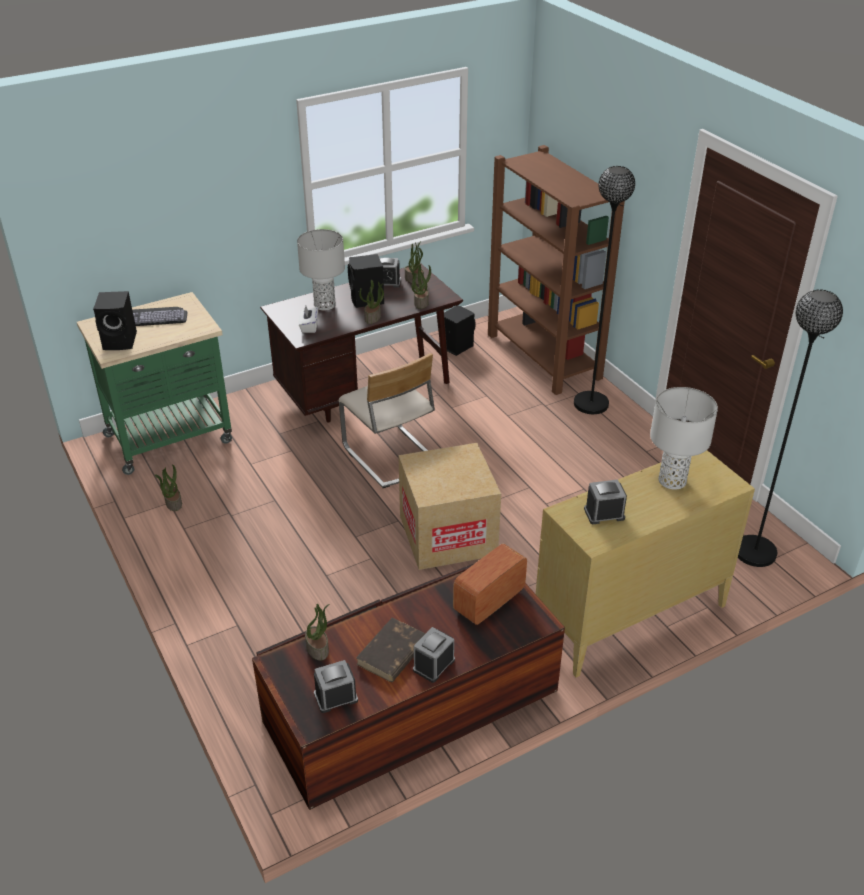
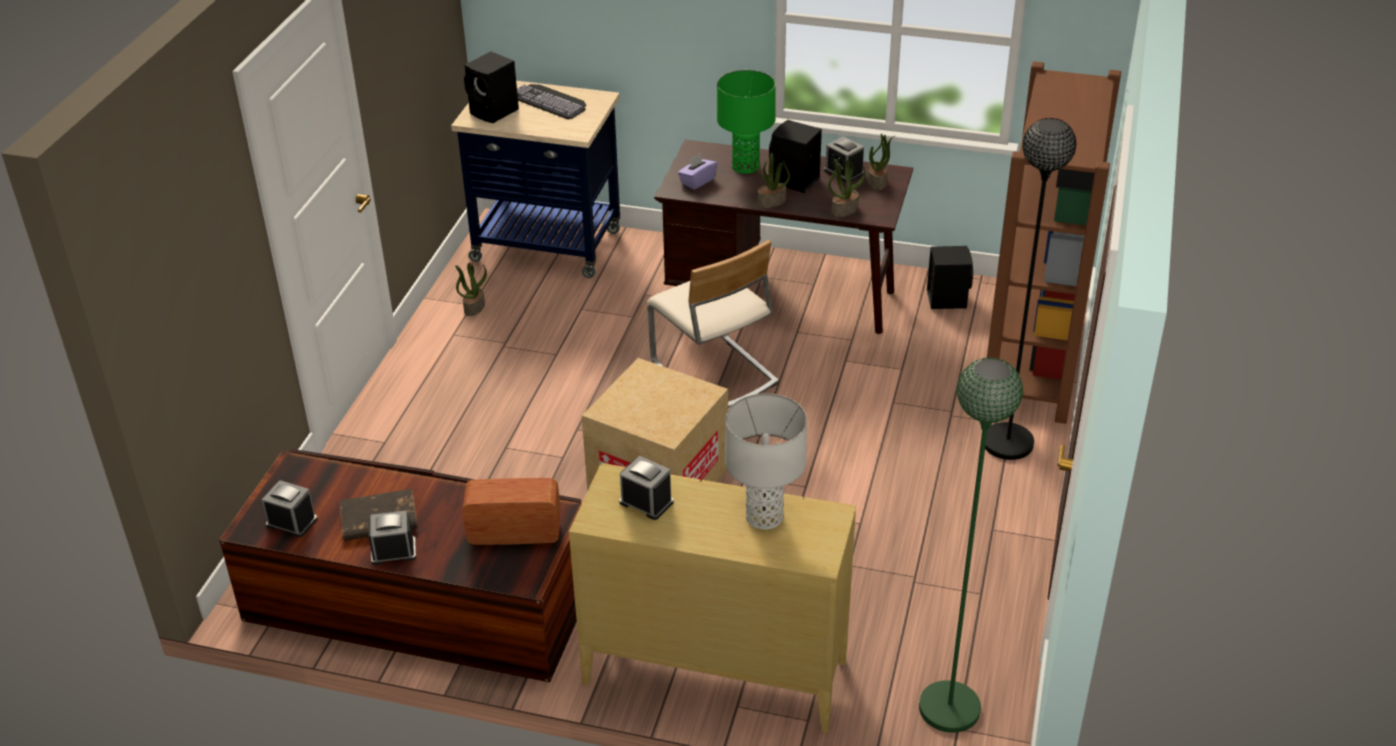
camera: 45 degrees right, 0 degrees up
(170, 438) = (548, 246): green cart -> blue cart
(309, 327) = (697, 181): white tissue box -> purple tissue box
(318, 648) = (334, 477): potted plant -> none
(324, 305) = (745, 166): white table lamp -> green table lamp
(390, 456) = (713, 374): beige chair -> beige chair turned 45 degrees counterclockwise
(755, 552) = (950, 709): black floor lamp -> green floor lamp

